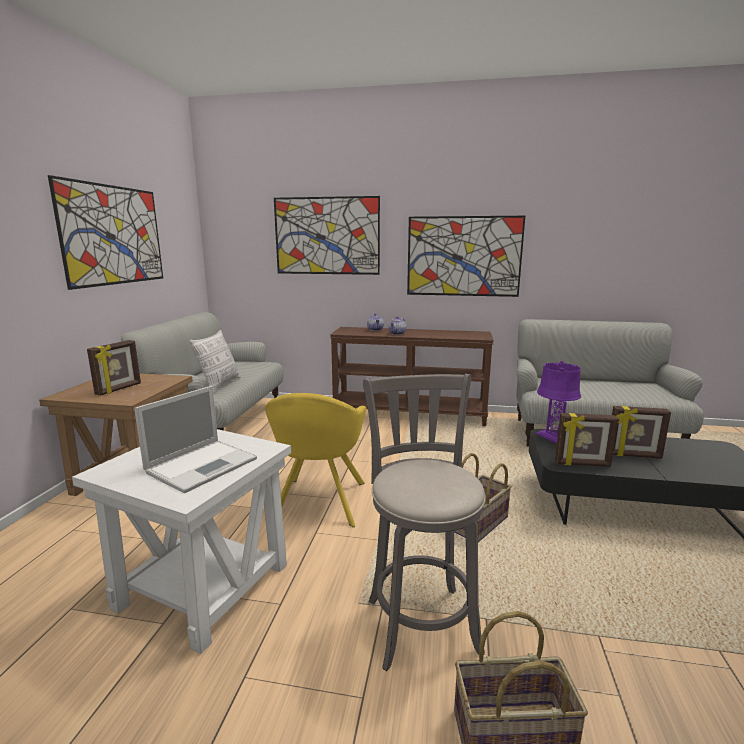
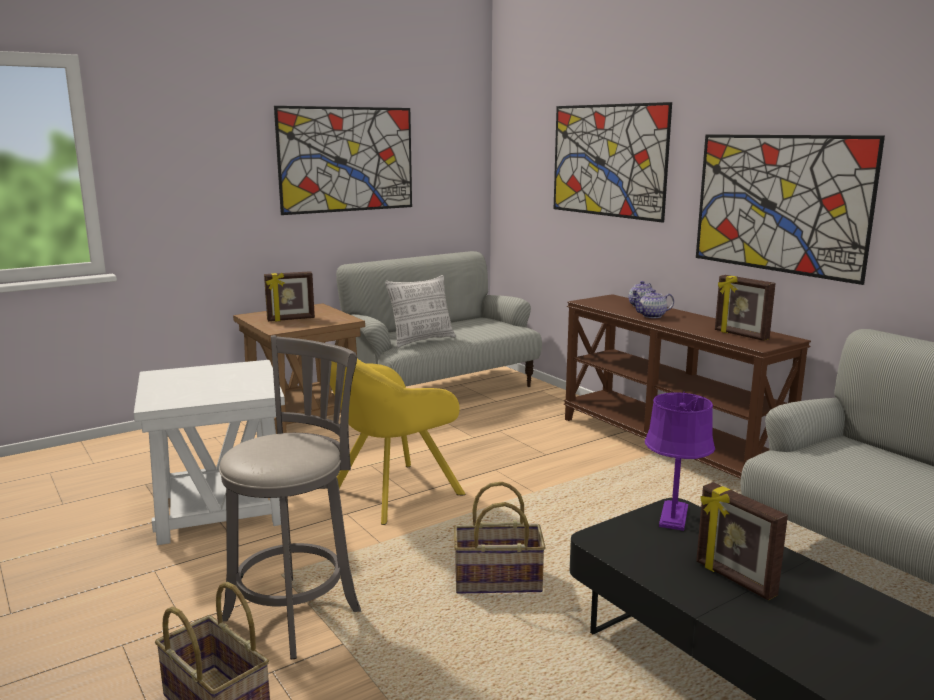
camera: 45 degrees right, 0 degrees up
(203, 465) = (206, 389): laptop -> none
(582, 464) = (627, 553): picture frame -> picture frame (740, 335)

